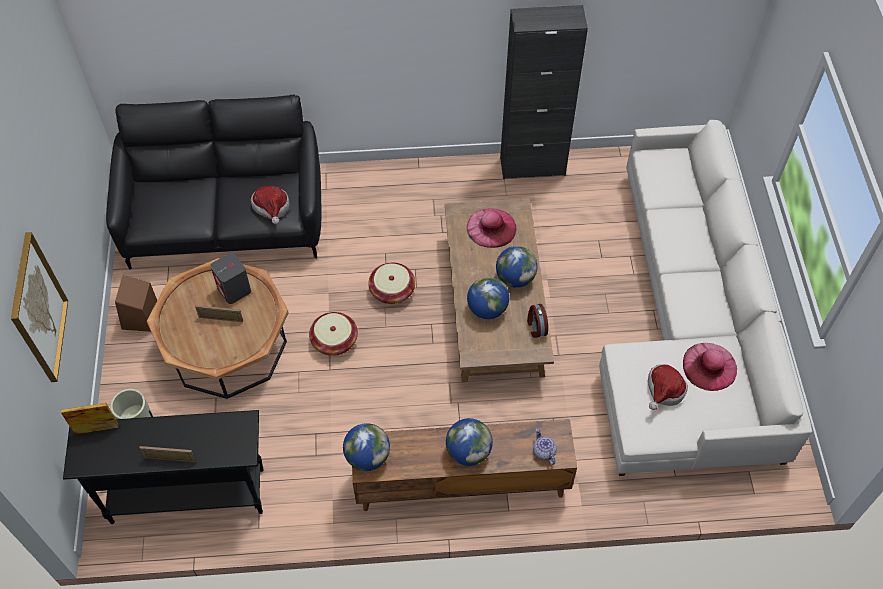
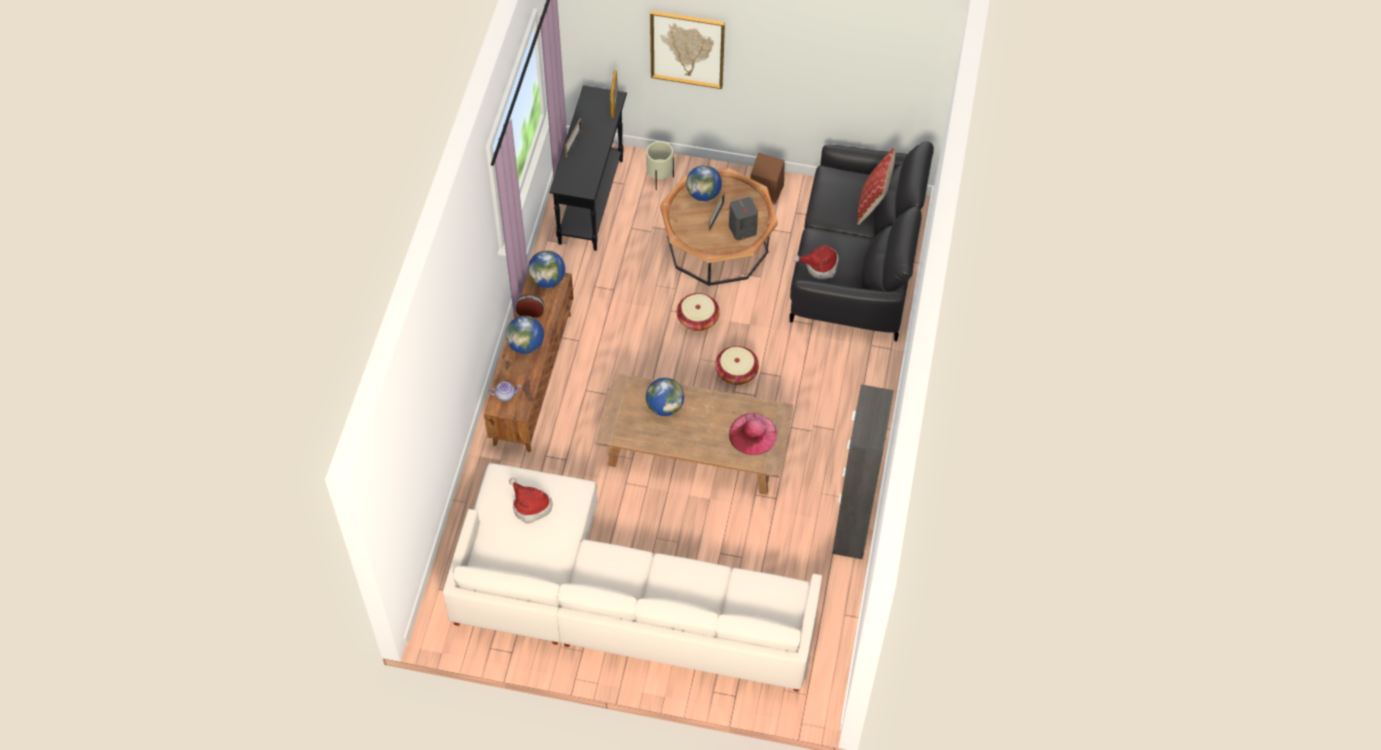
camera: 105 degrees right, 0 degrees up
(175, 181) = (873, 204): none -> pillow
(515, 278) = (690, 437): globe -> globe (703, 194)
(536, 327) = (633, 438): alarm clock -> alarm clock (530, 312)
(709, 366) = (540, 550): pink hat -> none

